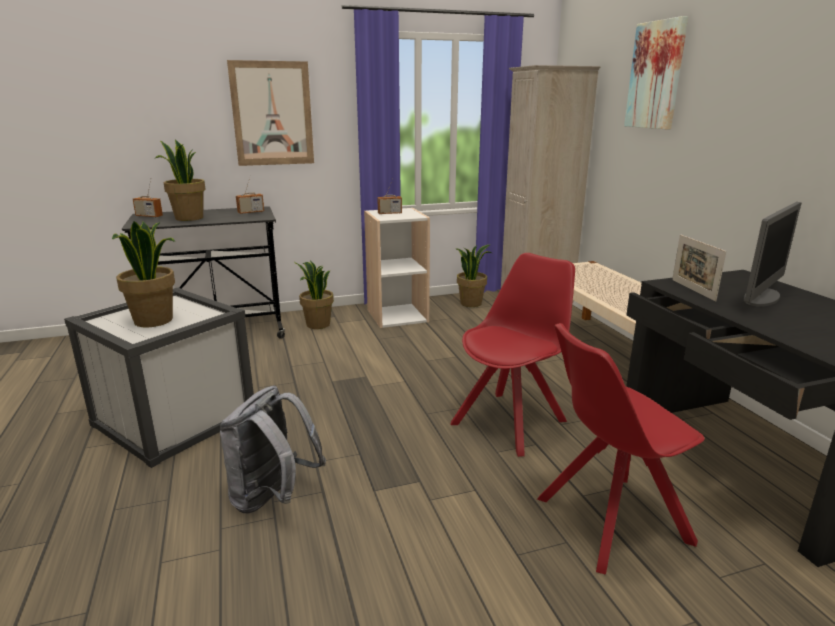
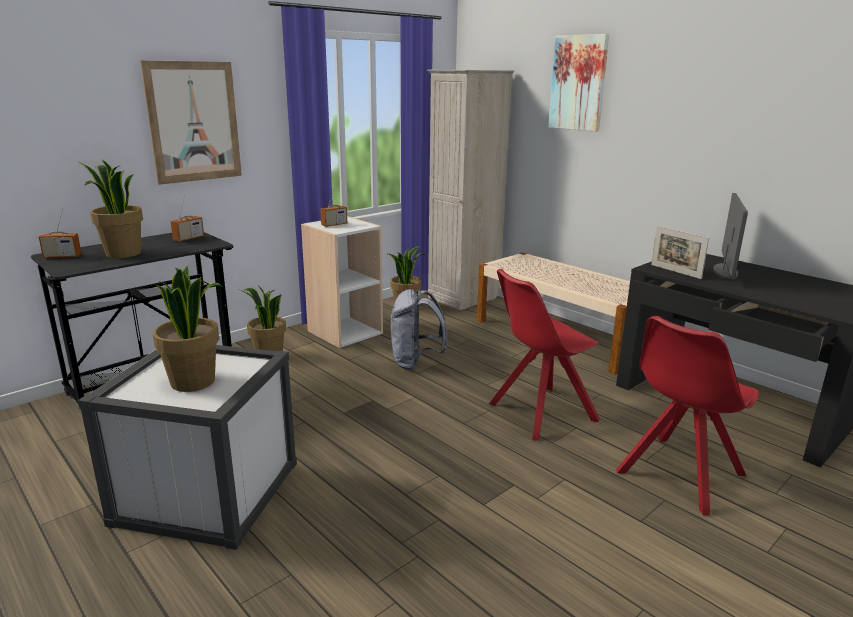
camera: 25 degrees left, 0 degrees up
(272, 498) = (398, 540): grey backpack -> grey backpack (415, 362)
(511, 421) = (540, 412): red chair -> red chair turned 135 degrees counterclockwise

